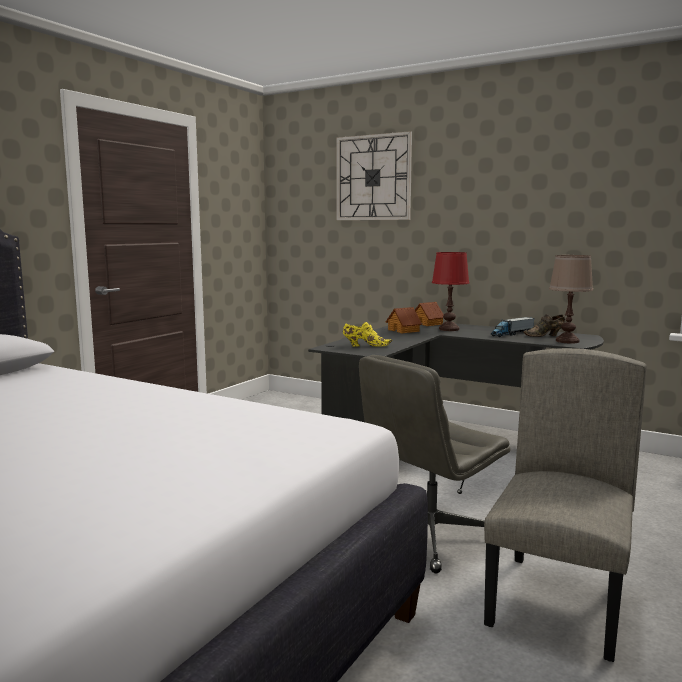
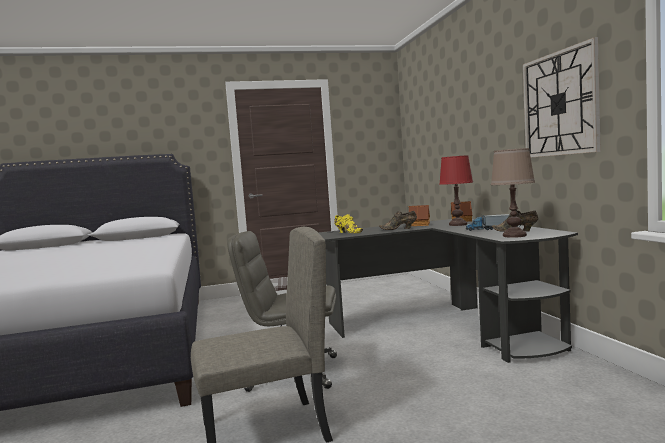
camera: 45 degrees right, 5 degrees down
(373, 178) = (442, 100): wall clock -> wall clock (560, 104)
(409, 338) = (399, 229): none -> brown shoe

